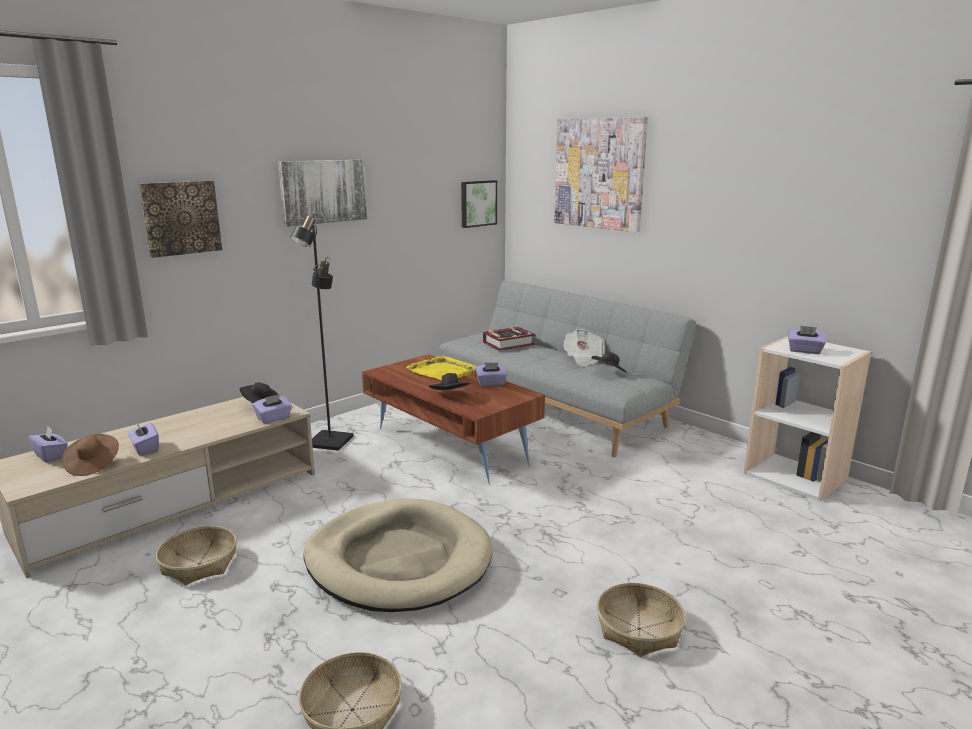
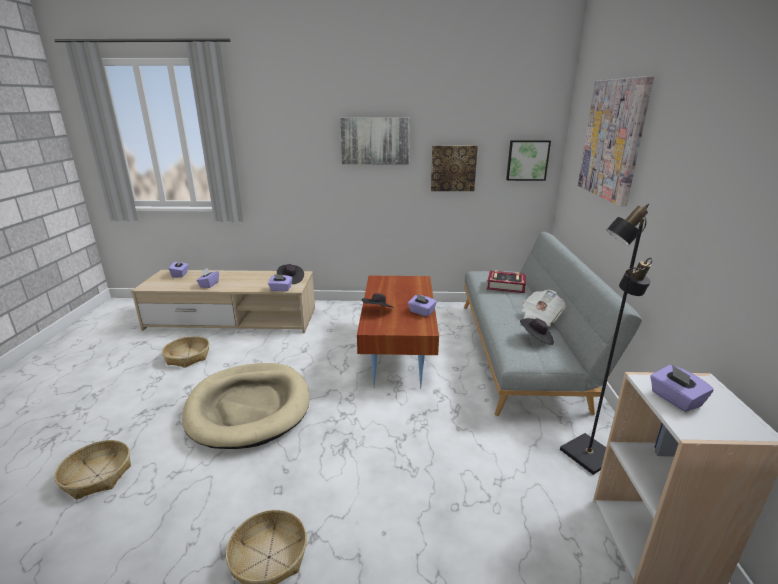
camera: 45 degrees right, 5 degrees up
(93, 465) = (180, 285): brown hat -> none
(181, 218) = (273, 152): picture -> picture (453, 168)
(330, 441) = (344, 316): black floor lamp -> black floor lamp (588, 454)
(443, 371) = (411, 292): yellow tray -> none

